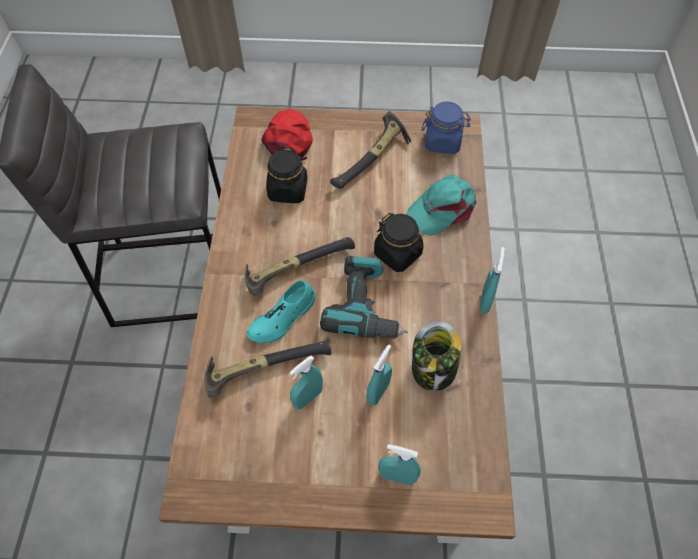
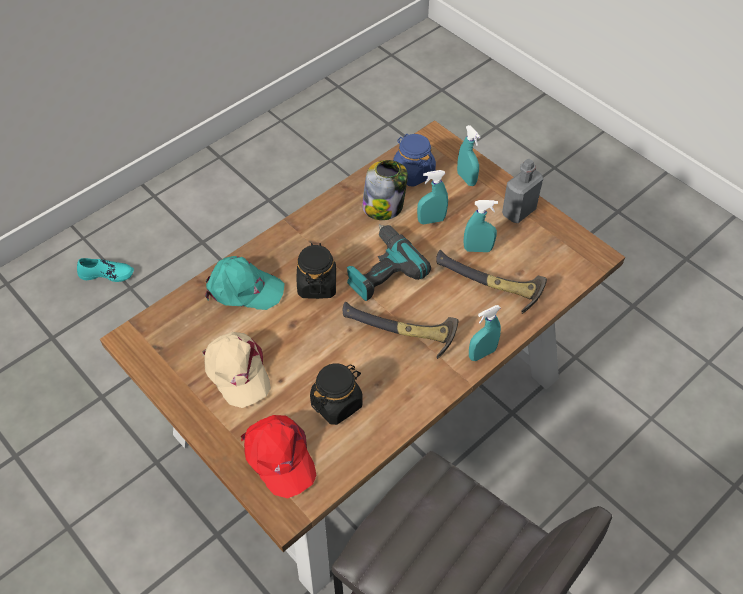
camera: 135 degrees left, 5 degrees down
(282, 318) = (446, 307): turquoise shoe -> turquoise shoe (107, 274)
(288, 139) = (279, 457): red cap -> red cap turned 75 degrees counterclockwise
(308, 480) = (518, 212): none -> grey bottle
(373, 160) = (237, 371): hammer -> beige cap
(443, 142) = (164, 339): blue jar -> blue jar (413, 173)
(485, 301) = (302, 214): turquoise spray bottle -> turquoise spray bottle (482, 354)

